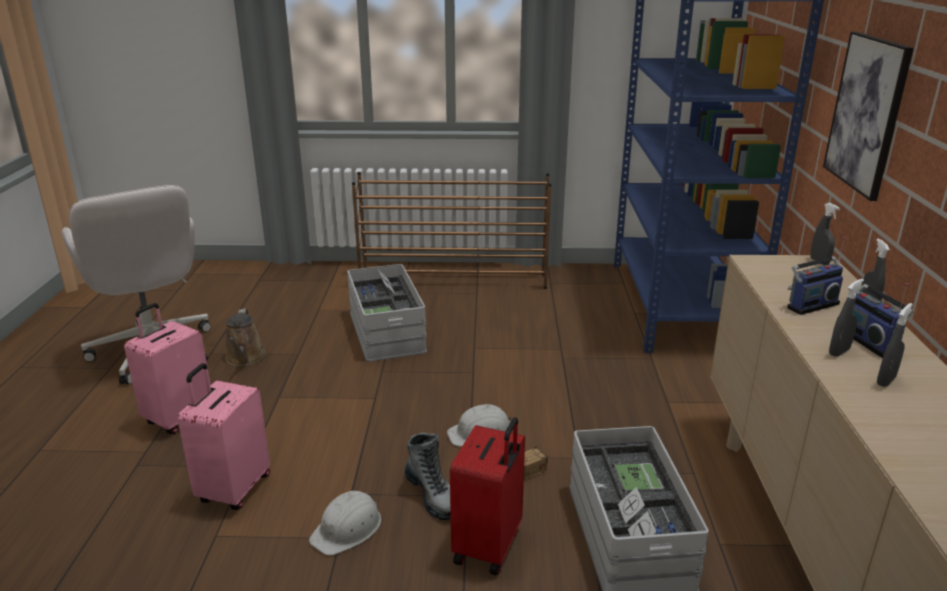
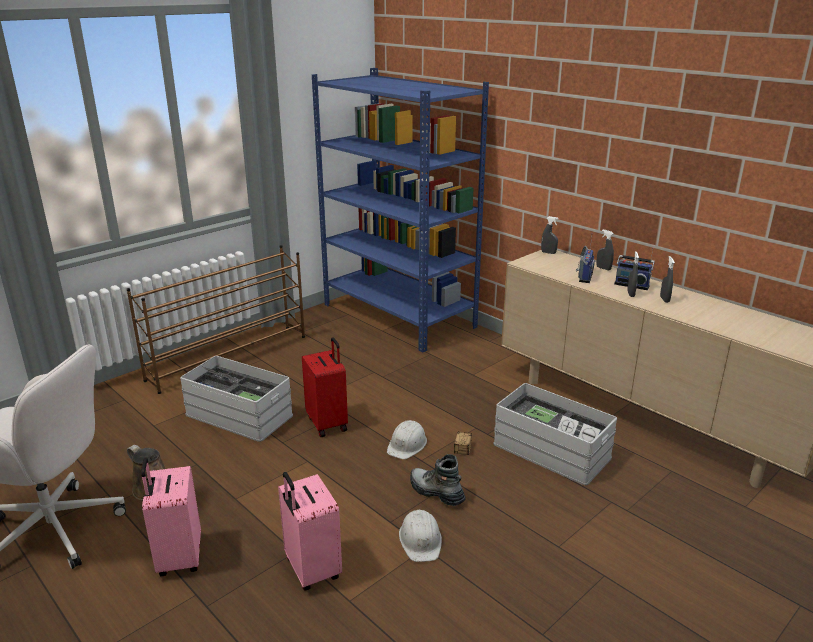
camera: 45 degrees left, 0 degrees up
(433, 495) = (436, 492): boot -> boot turned 150 degrees counterclockwise
(489, 547) = (504, 498): red suitcase -> red suitcase (328, 423)
(866, 113) = (550, 160): picture -> none

